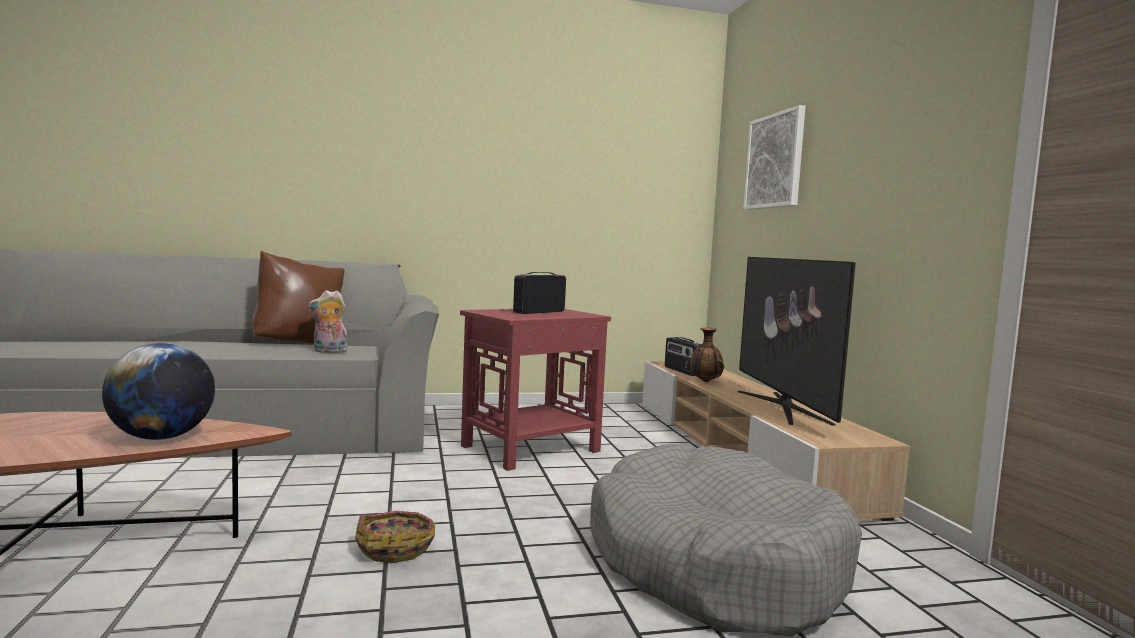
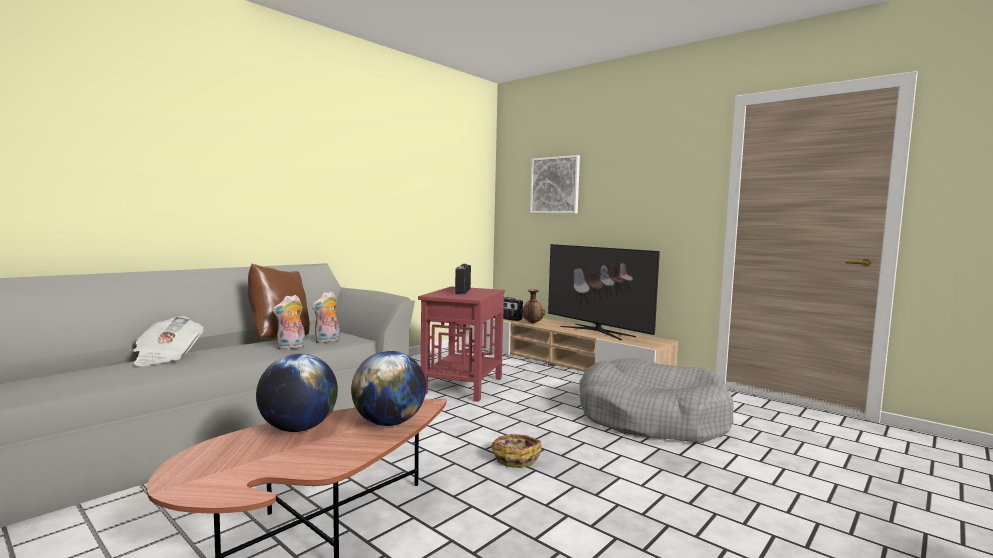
camera: 35 degrees left, 0 degrees up
(88, 422) = (298, 429): none -> globe
(155, 341) = (166, 357): none -> newspaper
(275, 351) = (291, 347): none -> plush toy

